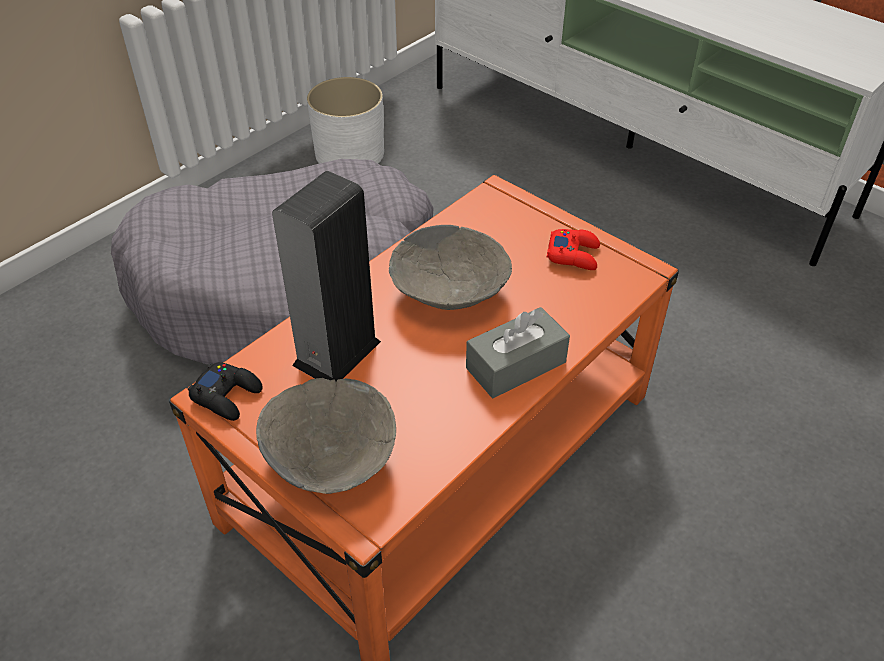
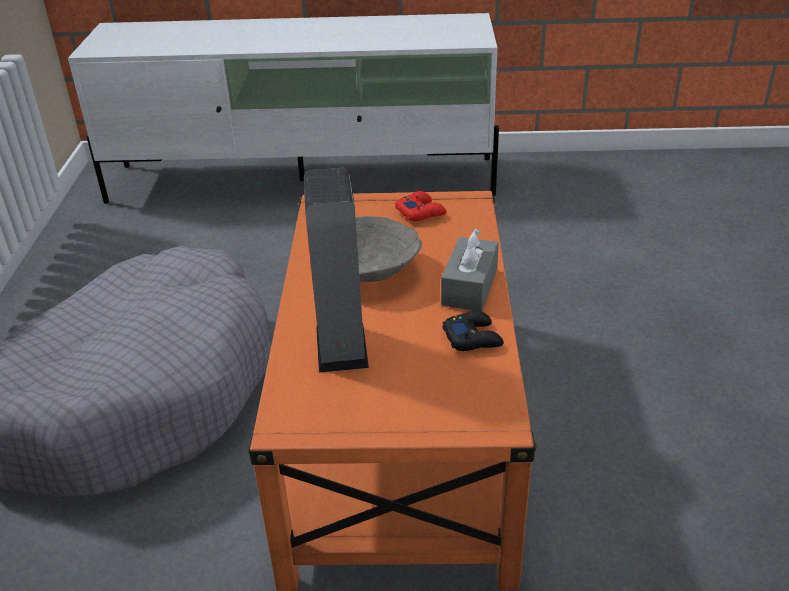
camera: 40 degrees left, 10 degrees down
(227, 395) = (296, 418): black game controller -> black game controller (473, 337)
(329, 457) = (426, 405): grey bowl -> none
(349, 153) = (78, 279): white planter -> none

